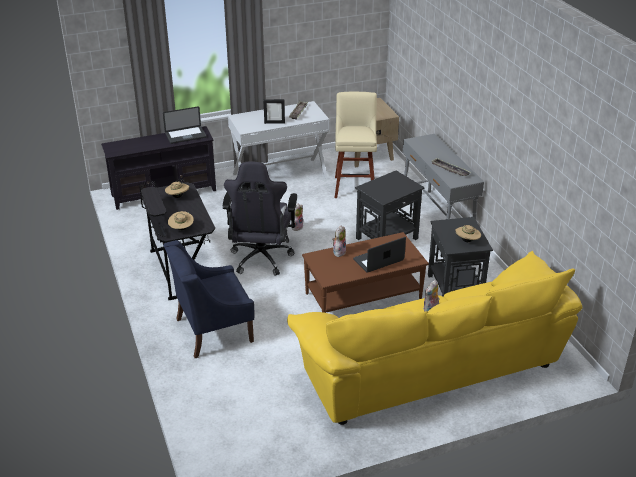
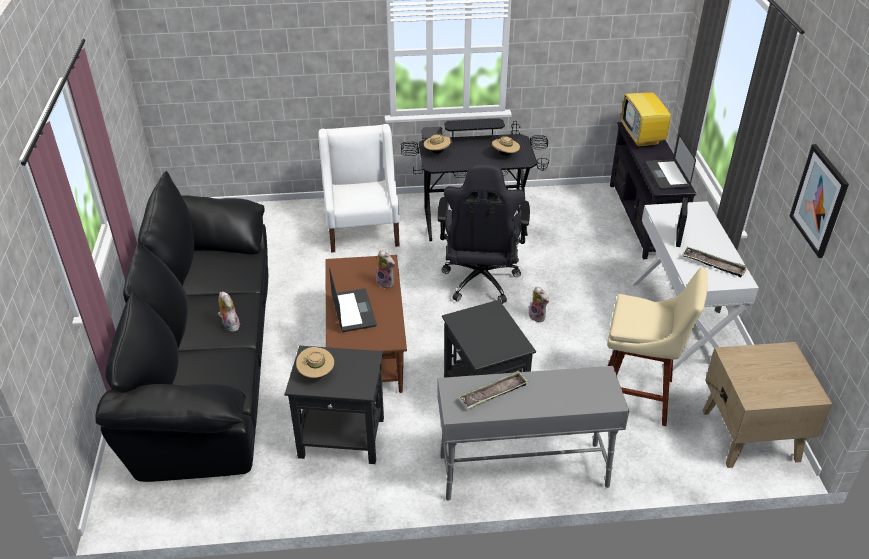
camera: 105 degrees right, 5 degrees up
(132, 146) = (643, 138): none -> television
(213, 330) = (363, 229): blue armchair -> white armchair
(261, 256) = (480, 277): black office chair -> black office chair turned 105 degrees counterclockwise
(314, 32) = (819, 201): none -> picture
(429, 371) = (210, 368): yellow sofa -> black sofa

